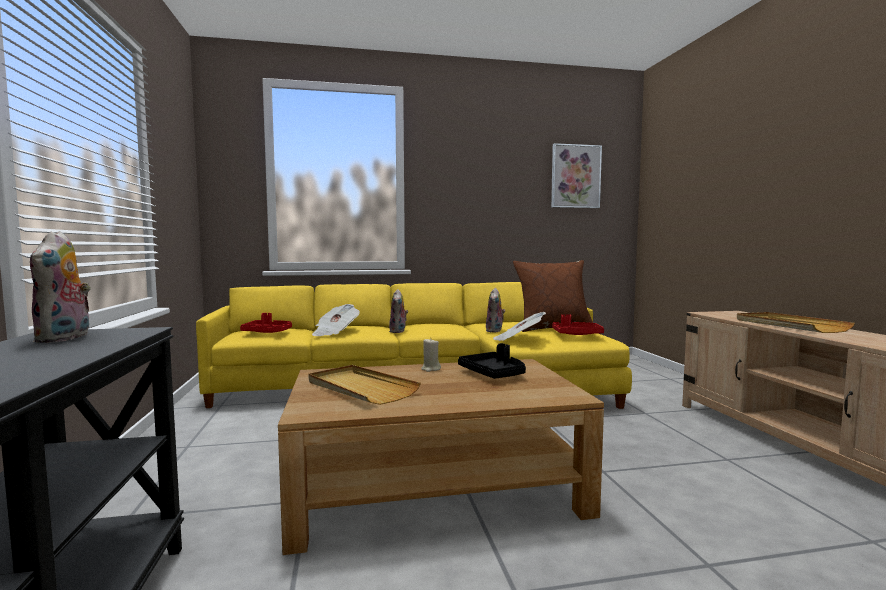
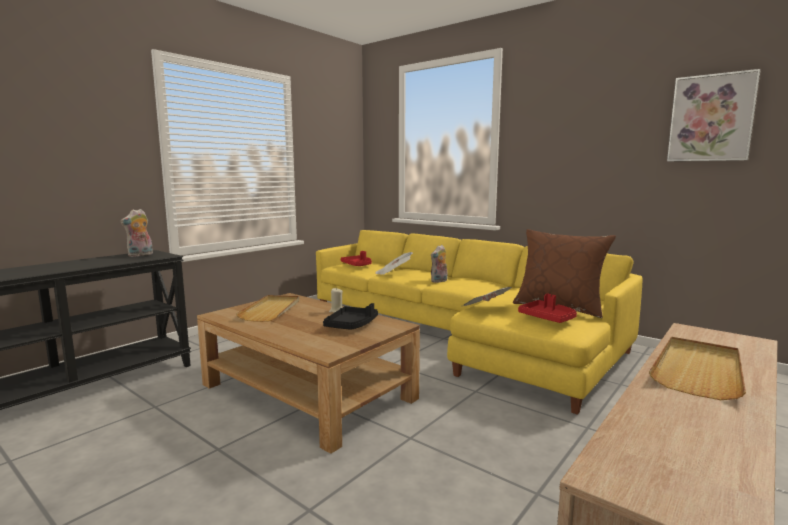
camera: 50 degrees right, 5 degrees up
(495, 331) = (501, 297): plush toy -> none

